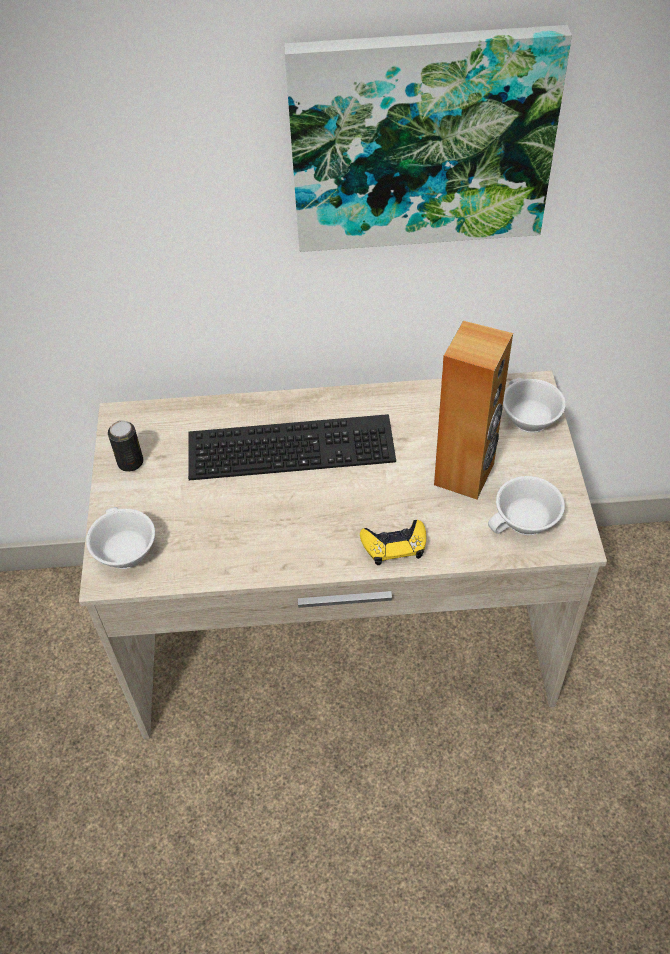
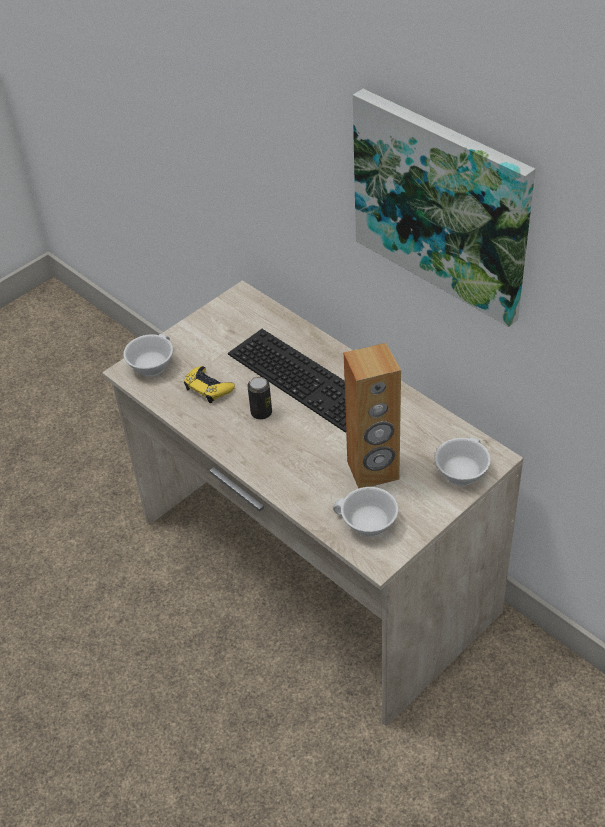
camera: 50 degrees right, 5 degrees down
(130, 462) = (213, 323): can -> can (261, 413)
(394, 545) = (278, 474): yellow game controller -> yellow game controller (208, 388)

